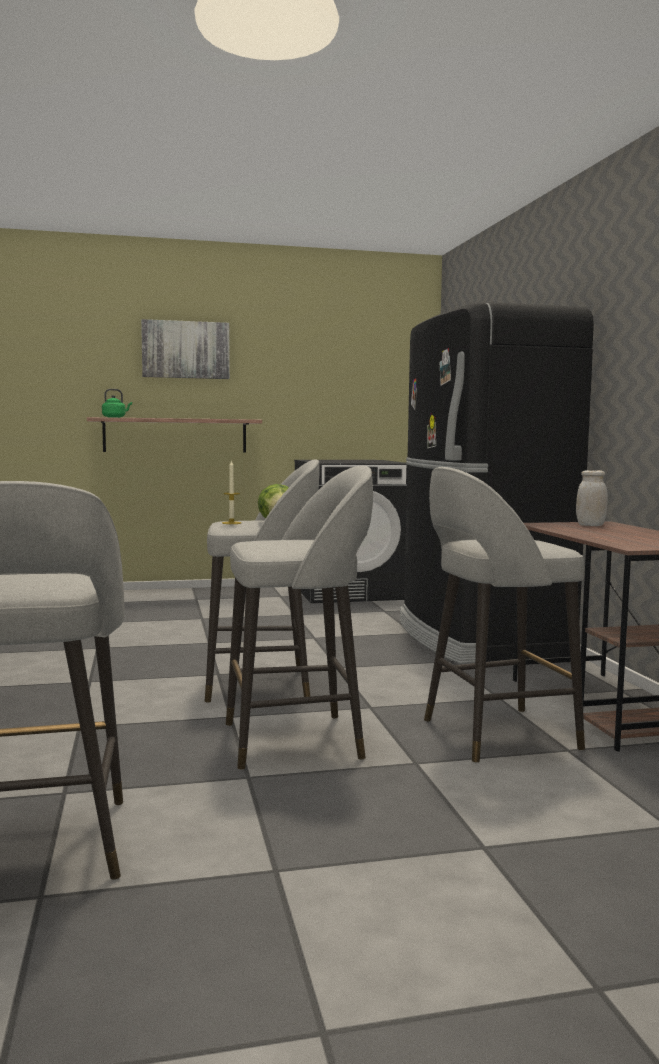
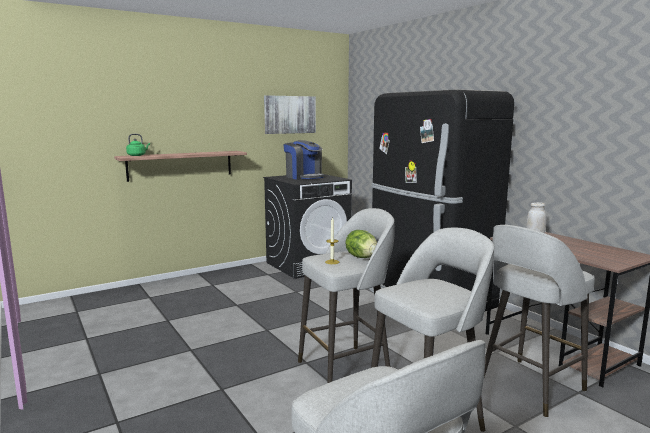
camera: 20 degrees left, 5 degrees up
(185, 350) = (185, 101): picture -> picture (289, 114)
(348, 460) = (304, 177): none -> coffee machine

